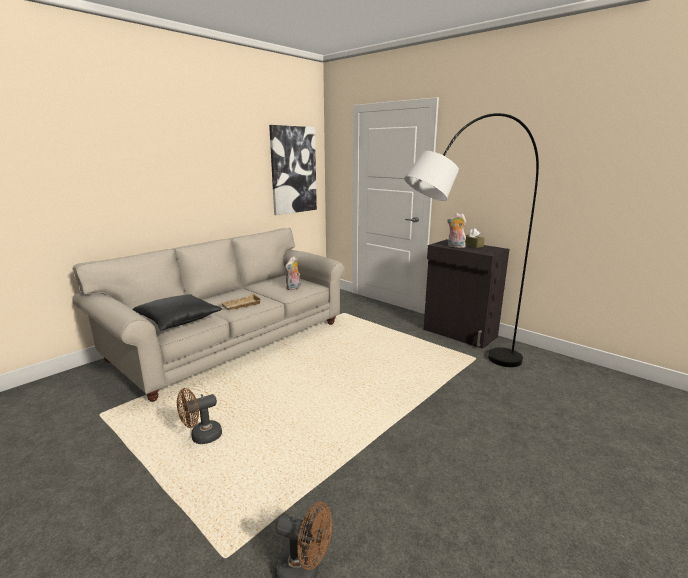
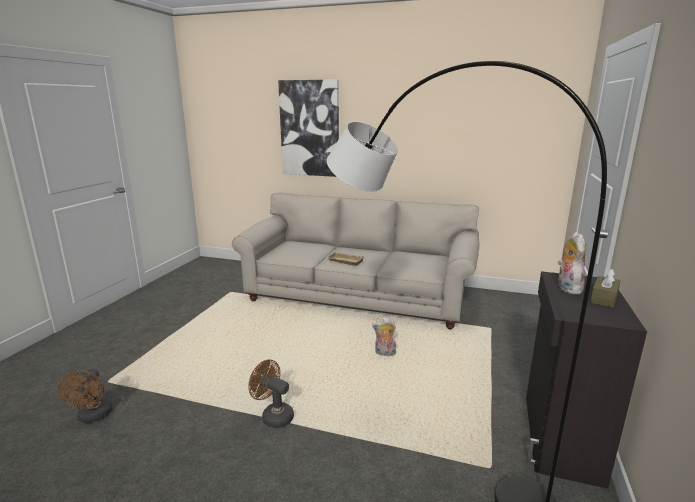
camera: 65 degrees right, 0 degrees up
(178, 320) = (291, 252): black pillow -> none
(201, 437) = (220, 332): brown fan -> brown fan (273, 416)
(293, 170) = (517, 138): picture -> picture (310, 129)
(294, 288) = (407, 267): plush toy -> plush toy (384, 354)

